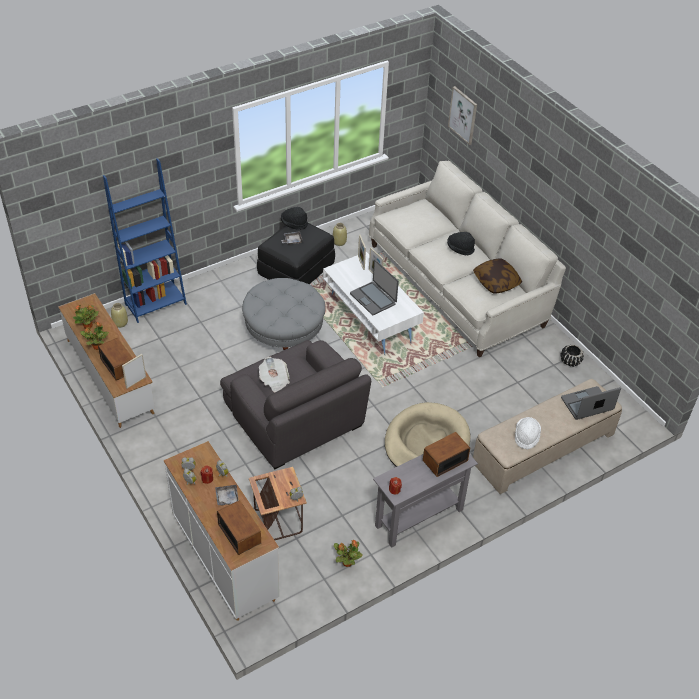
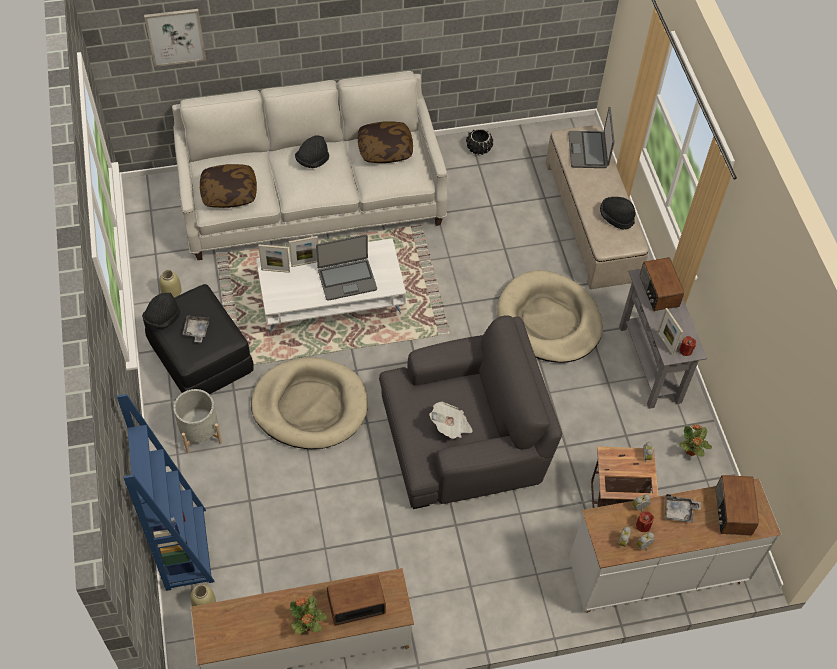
camera: 70 degrees left, 10 degrees up
(88, 326) = (259, 629): potted plant -> none
(136, 382) = (397, 588): picture frame -> picture frame (665, 343)
(240, 286) = (200, 433): none -> grey planter
(240, 533) = (732, 511): radio -> radio turned 75 degrees counterclockwise
(284, 330) = (310, 406): grey ottoman -> beige dog bed
(406, 219) = (229, 193): none -> pillow
(526, 437) = (616, 217): white hat -> black hat

